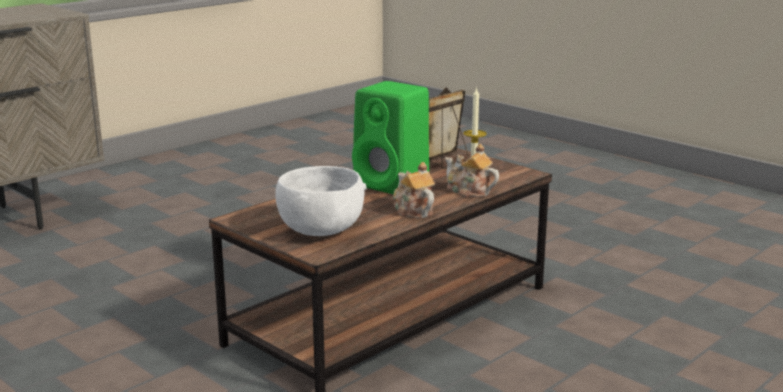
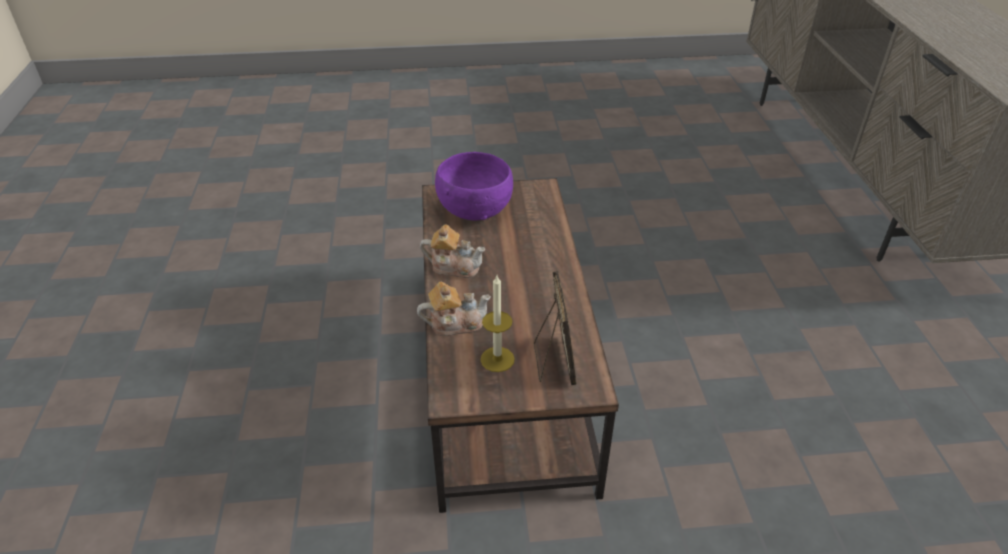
camera: 130 degrees right, 20 degrees up
(321, 230) = (474, 209): white bowl -> purple bowl
(394, 184) = (528, 291): green speaker -> none

